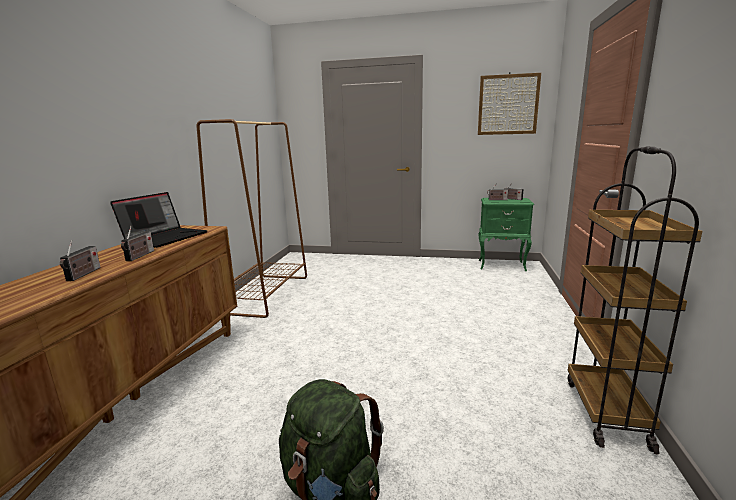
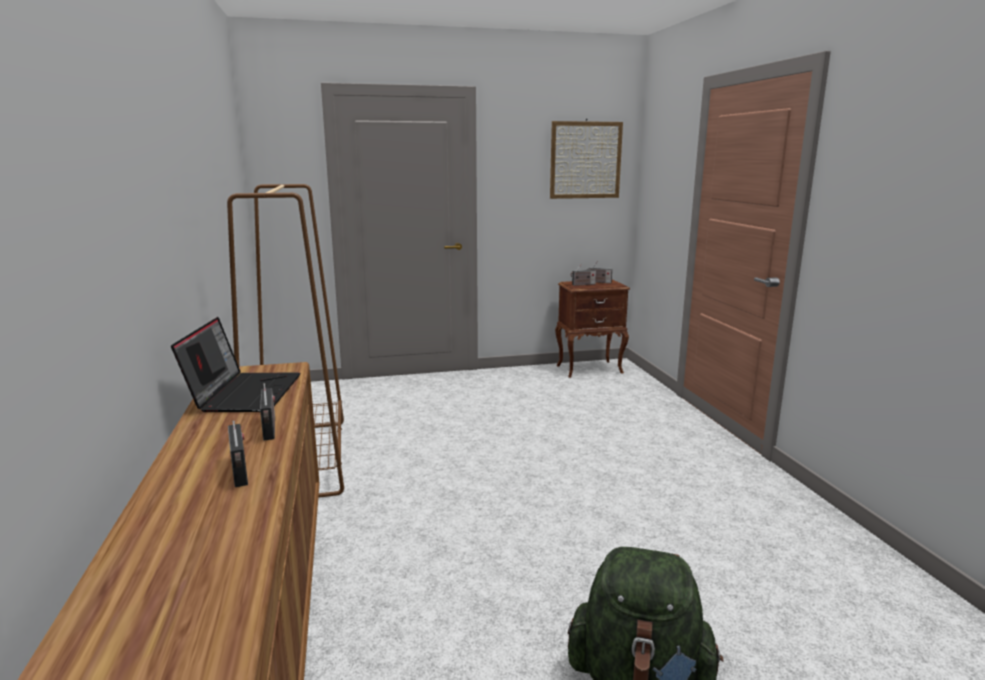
camera: 25 degrees left, 0 degrees up
(502, 265) = (589, 369): green nightstand -> brown nightstand
(606, 413) = (818, 521): brown cart -> none

